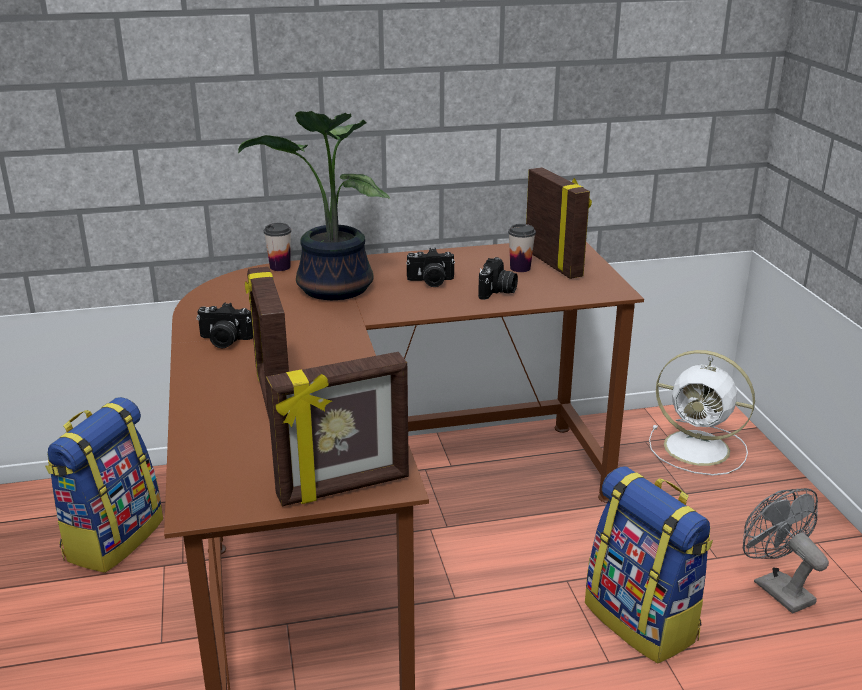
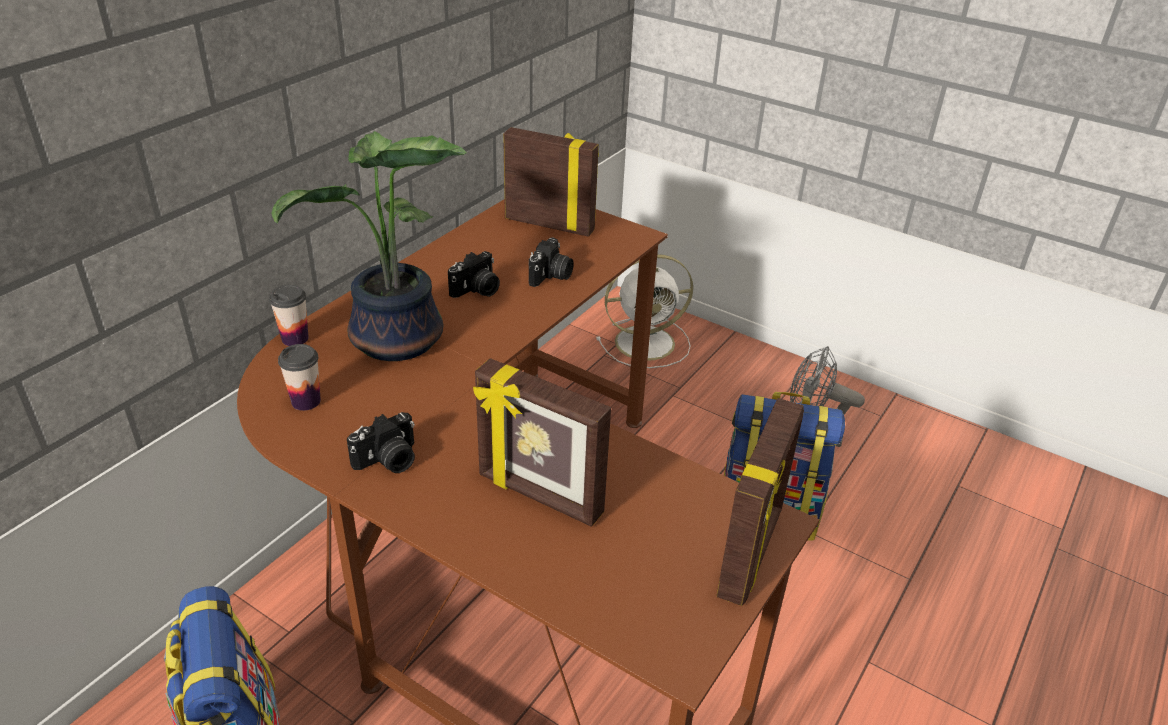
camera: 45 degrees left, 10 degrees up
(497, 292) = (551, 276): camera -> camera turned 45 degrees clockwise
(520, 268) = (530, 241): cup -> cup (306, 401)

